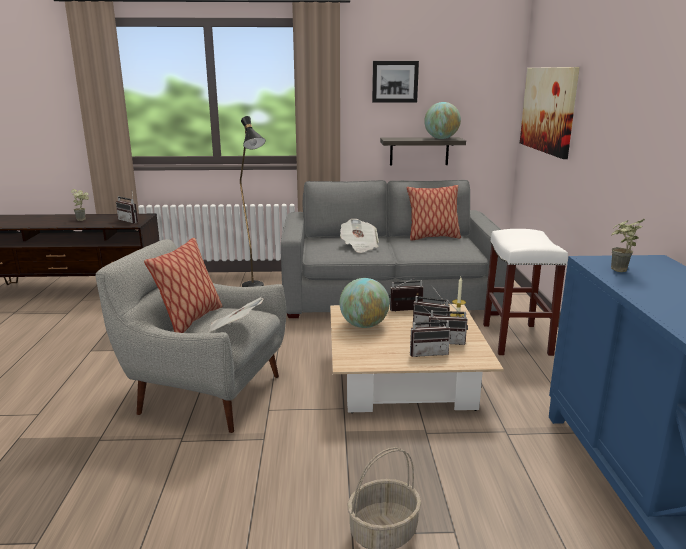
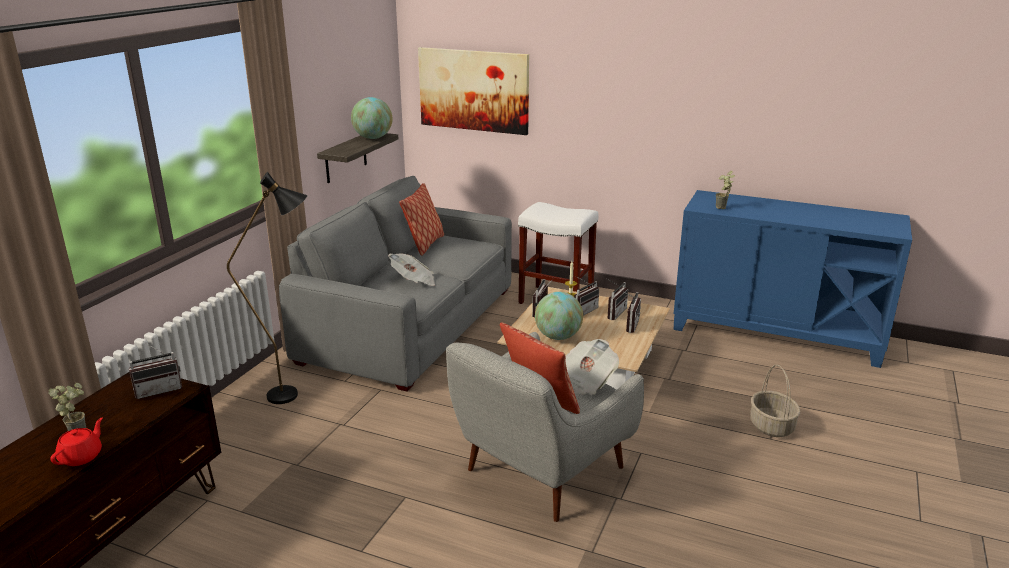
camera: 65 degrees left, 5 degrees up
(59, 224) = (82, 456): none -> red teapot
(395, 81) = (320, 83): picture -> none

